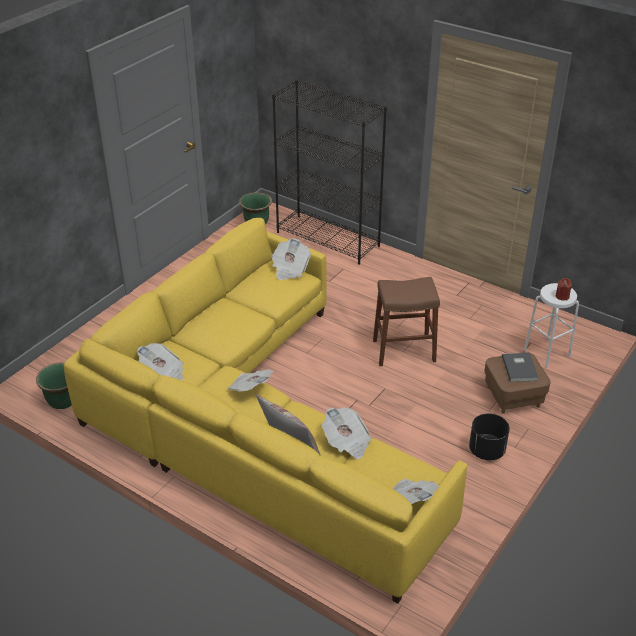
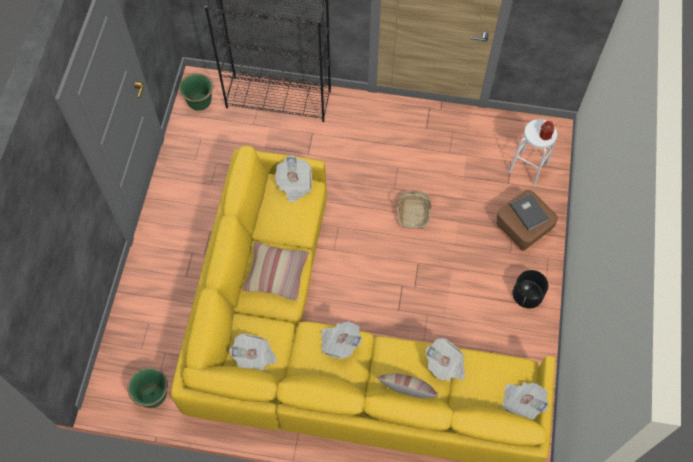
camera: 25 degrees left, 25 degrees up
(228, 323) = (276, 274): none -> pillow
(404, 350) = (413, 213): brown stool -> basket

